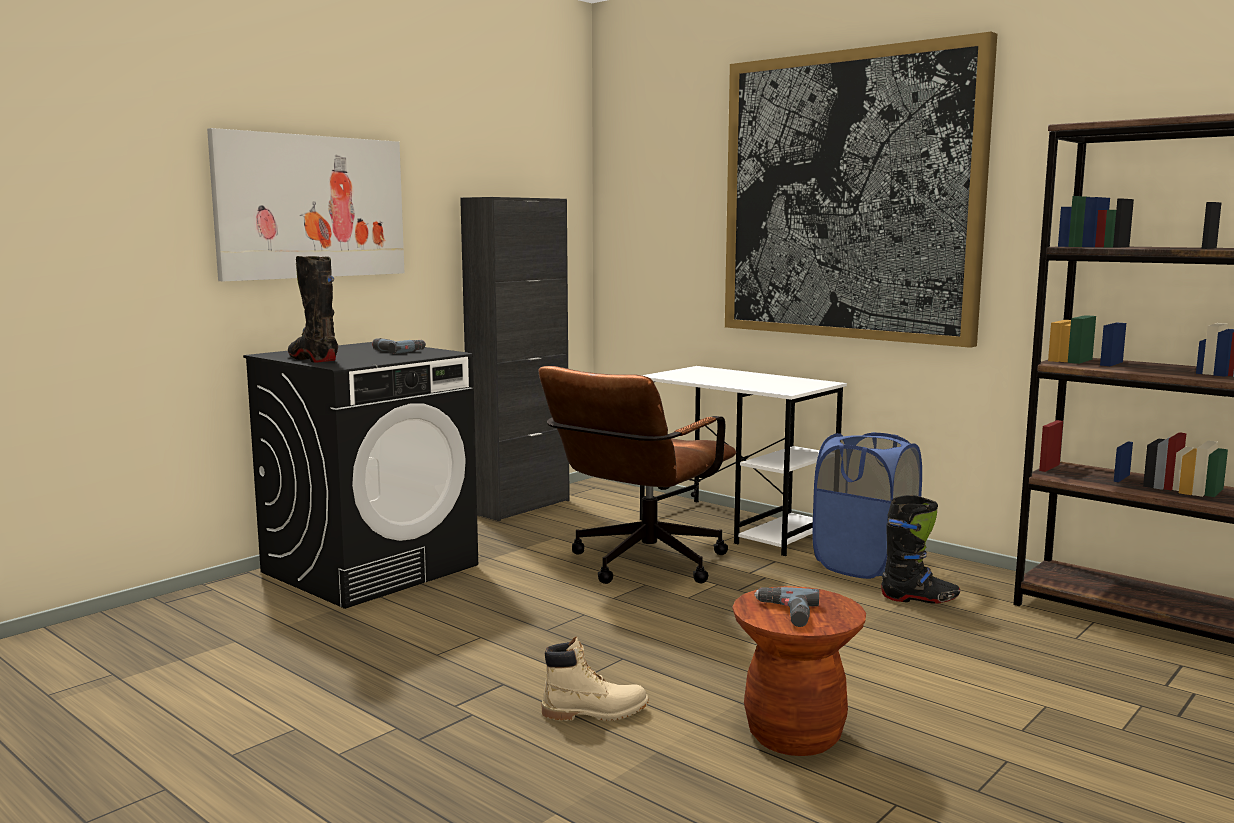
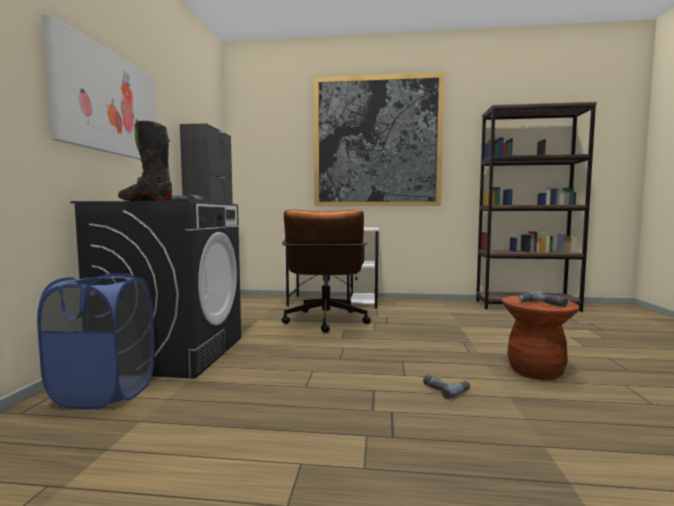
camera: 35 degrees left, 5 degrees down
(595, 712) = (445, 389): beige boot -> power drill
(864, 566) = (412, 306): blue laundry basket -> blue laundry basket (104, 393)
(920, 599) = (455, 313): black boot -> none

